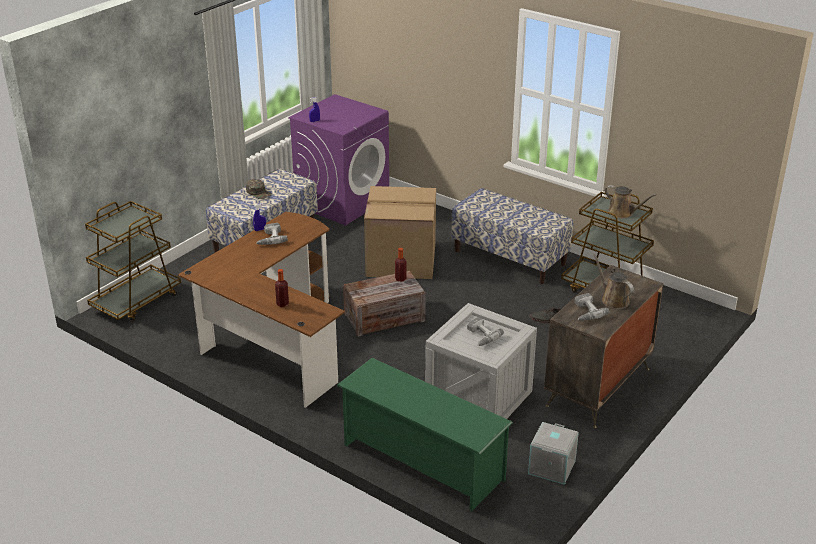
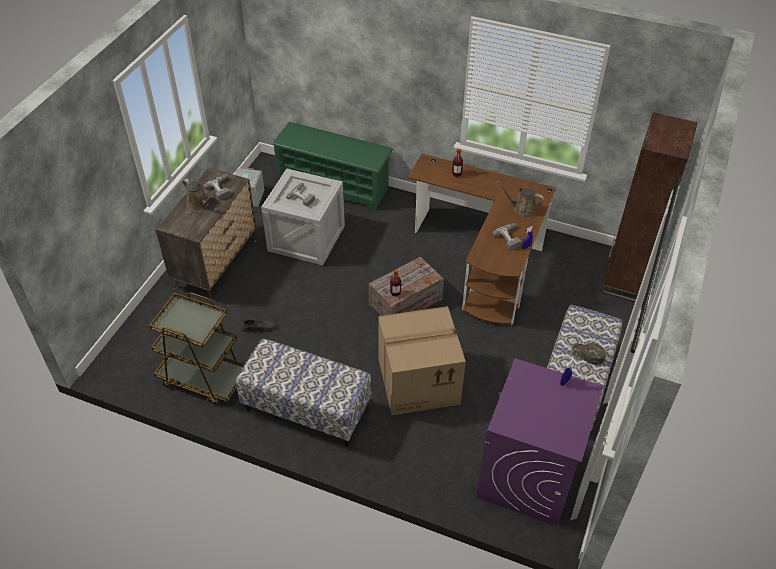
camera: 165 degrees right, 15 degrees up
(137, 301) = (625, 279): brown cart -> brown bookcase
(622, 213) = (181, 321): brown watering can -> brown watering can (522, 209)

